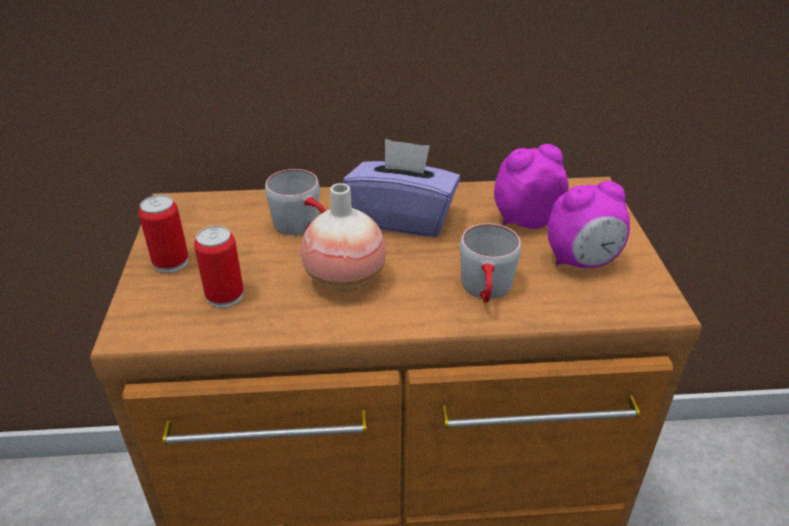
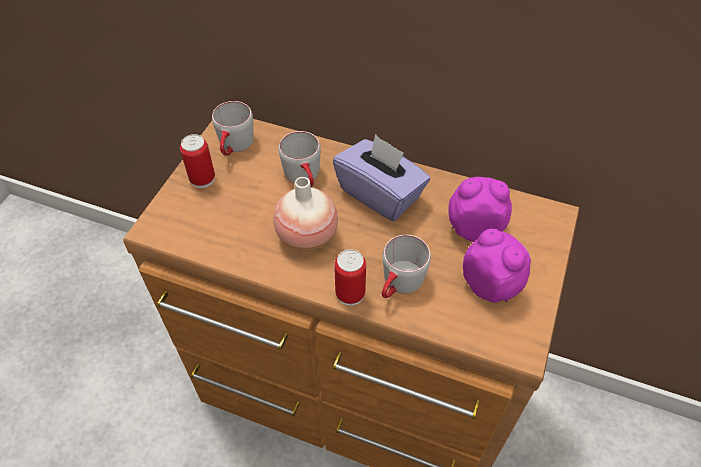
camera: 25 degrees right, 15 degrees up
(195, 221) = (234, 146): none -> grey mug
(225, 296) = (222, 221): can -> can (350, 293)
(582, 261) = (490, 285): alarm clock -> alarm clock turned 135 degrees counterclockwise

